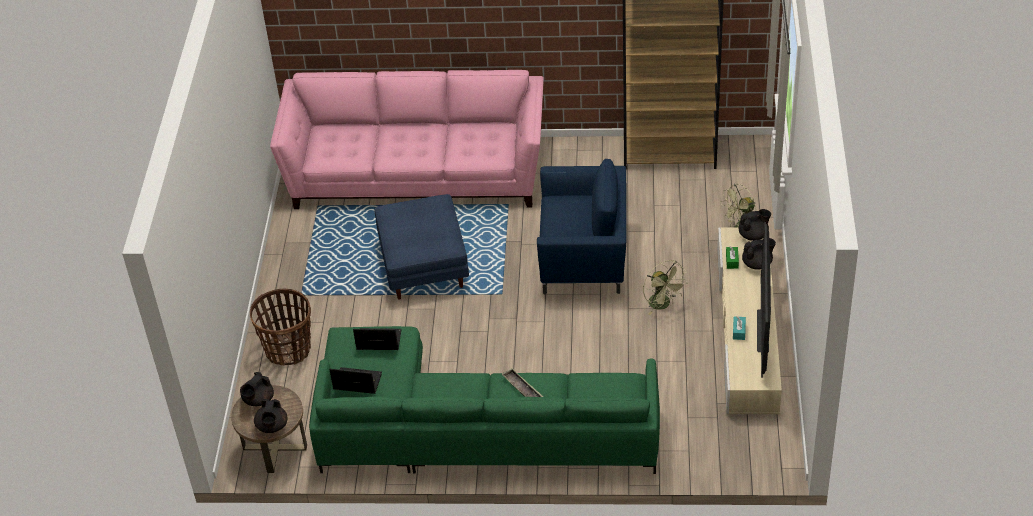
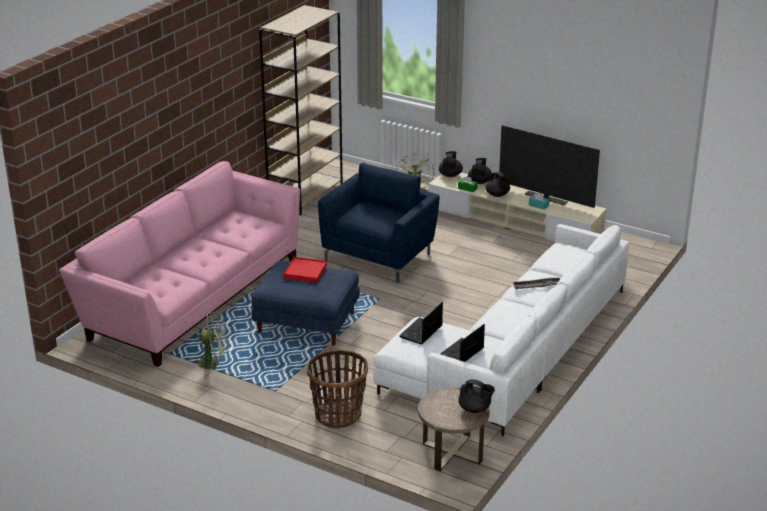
camera: 65 degrees left, 15 degrees down
(258, 400) = (435, 408): black teapot -> black teapot (497, 195)
(431, 220) = (305, 272): none -> red tray
(470, 428) = (513, 352): green sofa -> white sofa
(663, 305) = (459, 242): green fan -> green fan (214, 362)

